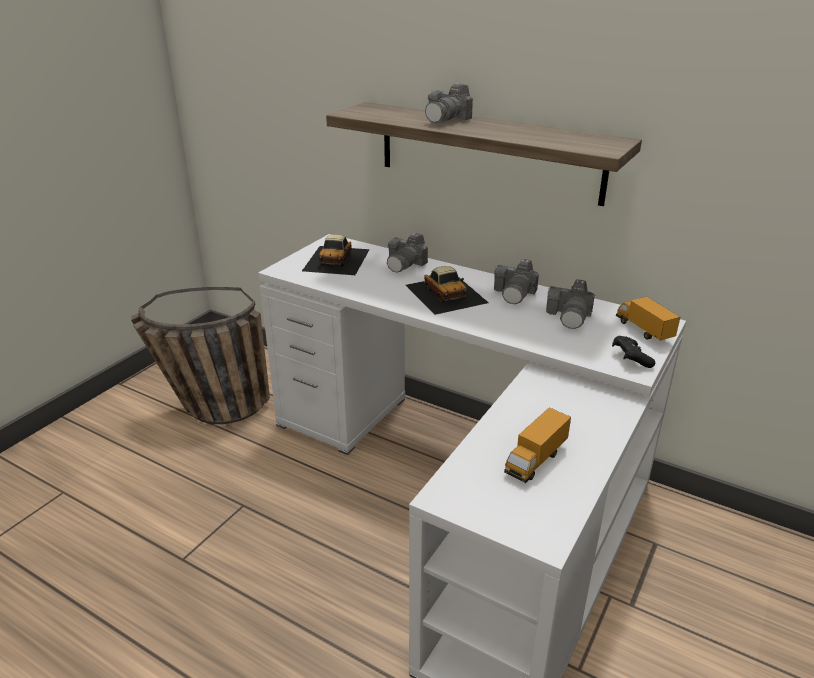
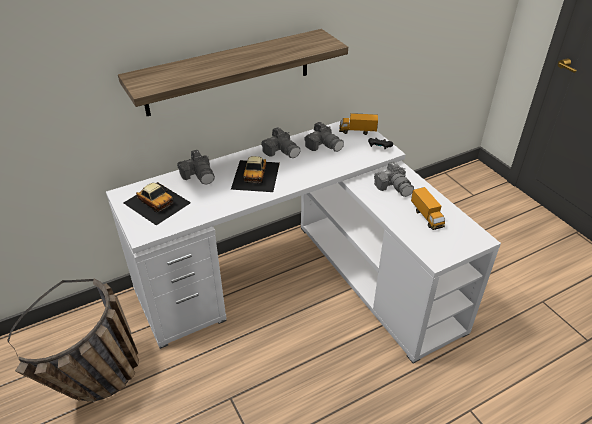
camera: 60 degrees left, 10 degrees up
(446, 293) = (256, 175): toy car -> toy car turned 90 degrees clockwise
(447, 119) = (210, 62): camera -> camera (394, 187)

